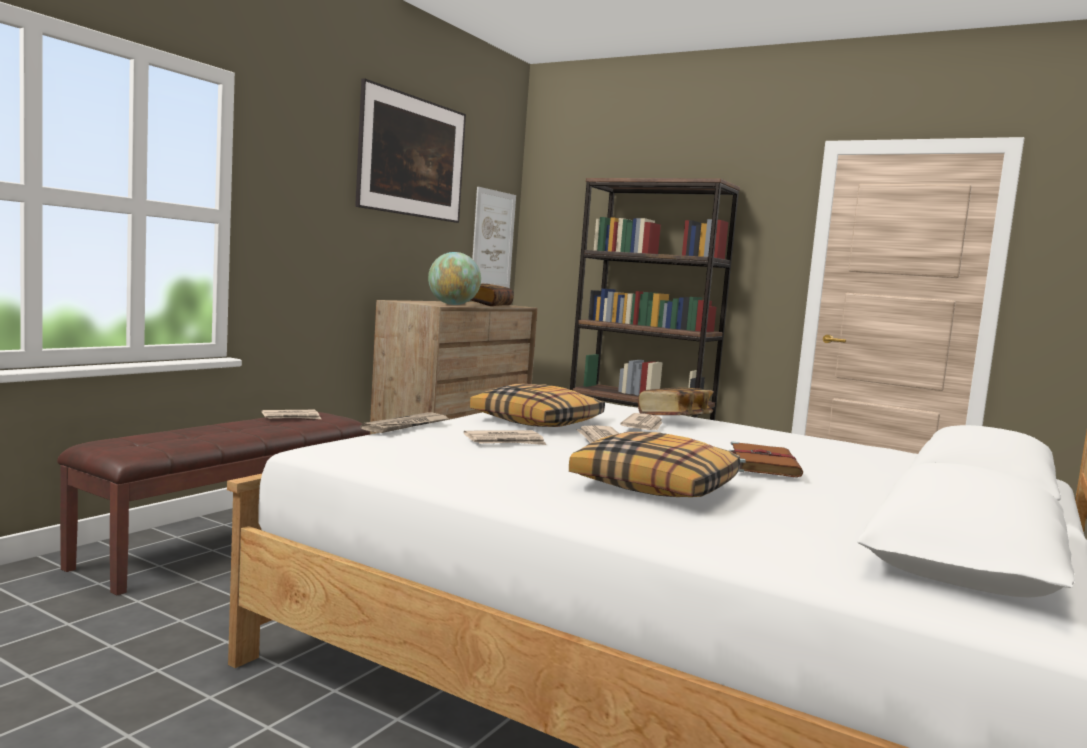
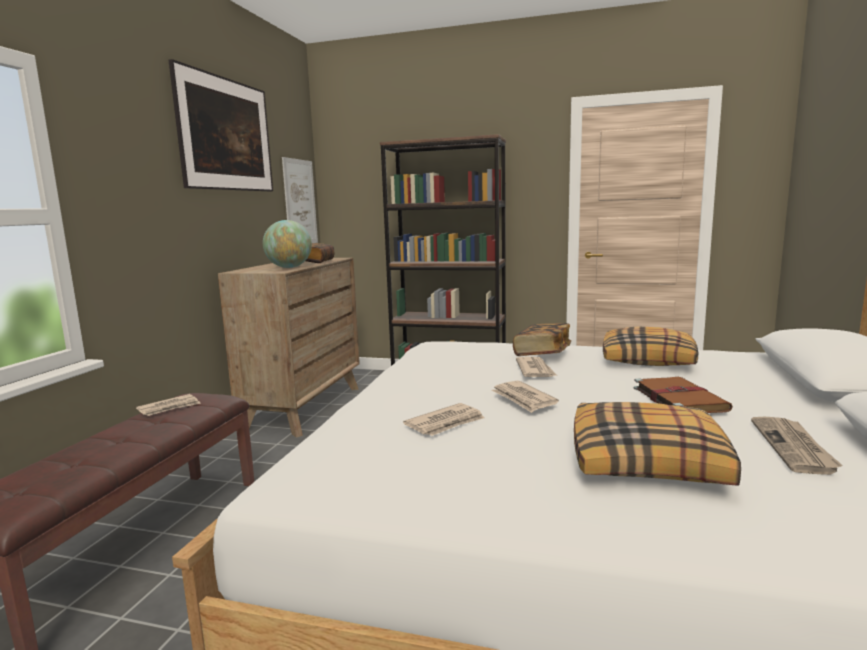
camera: 15 degrees left, 5 degrees up
(406, 426) = (336, 423): newspaper -> newspaper (794, 447)
(538, 422) = (442, 384): pillow -> pillow (648, 360)

